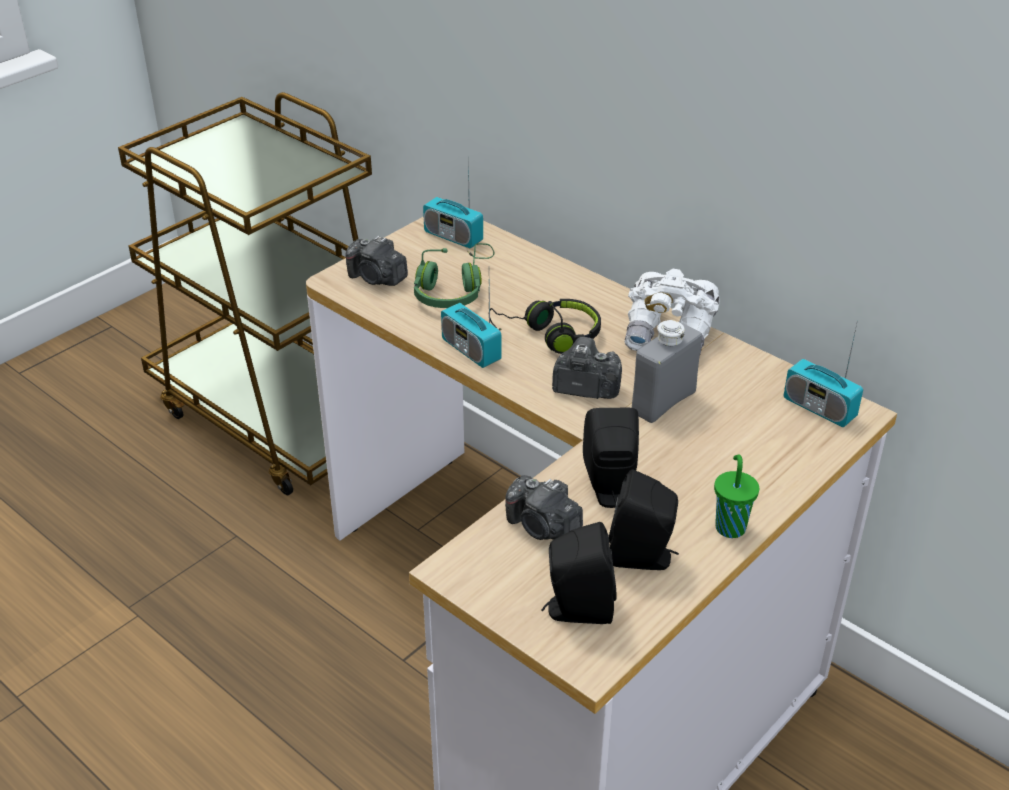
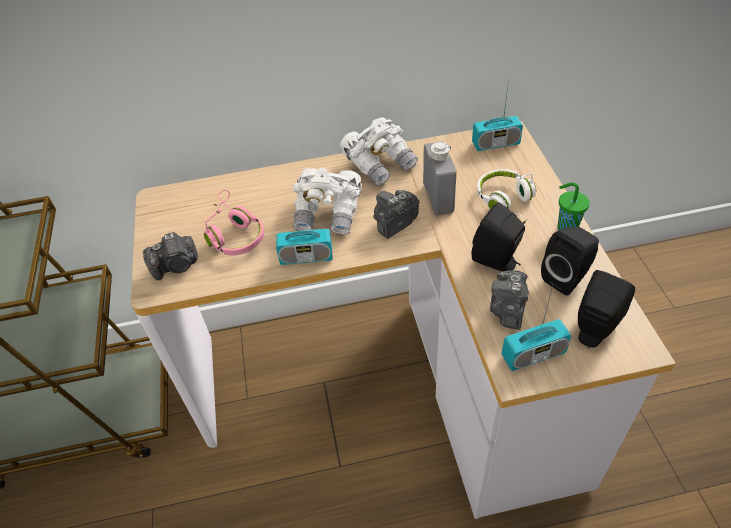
camera: 50 degrees left, 10 degrees up
(453, 237) = (177, 205): radio -> radio (533, 355)
(453, 290) = (234, 233): green headphones -> pink headphones
(542, 527) = (508, 309): camera -> camera turned 120 degrees clockwise
(549, 335) = (329, 213): black headphones -> white binoculars
(715, 461) = (507, 204): none -> white headphones

